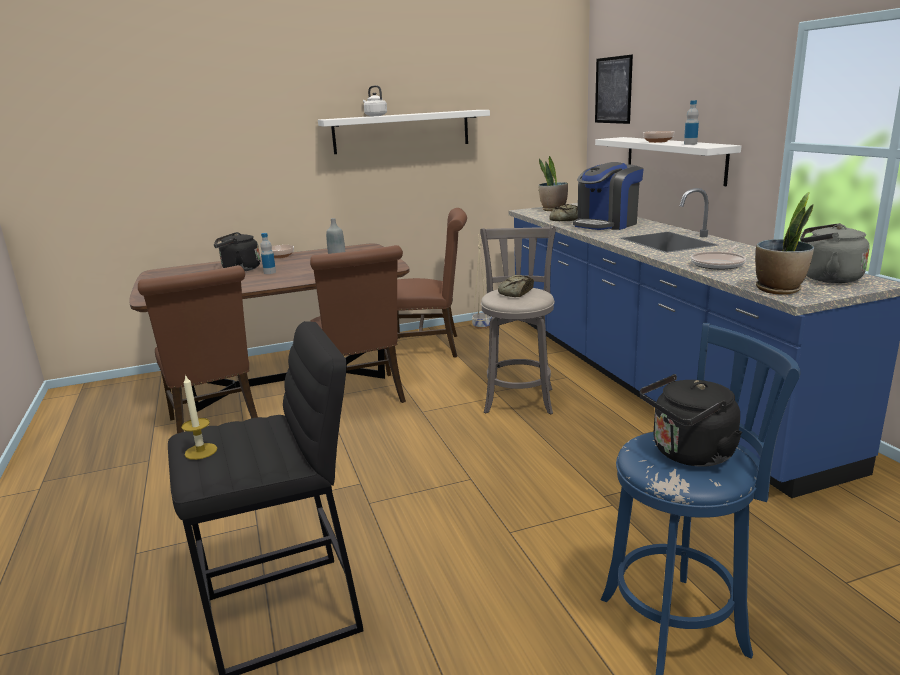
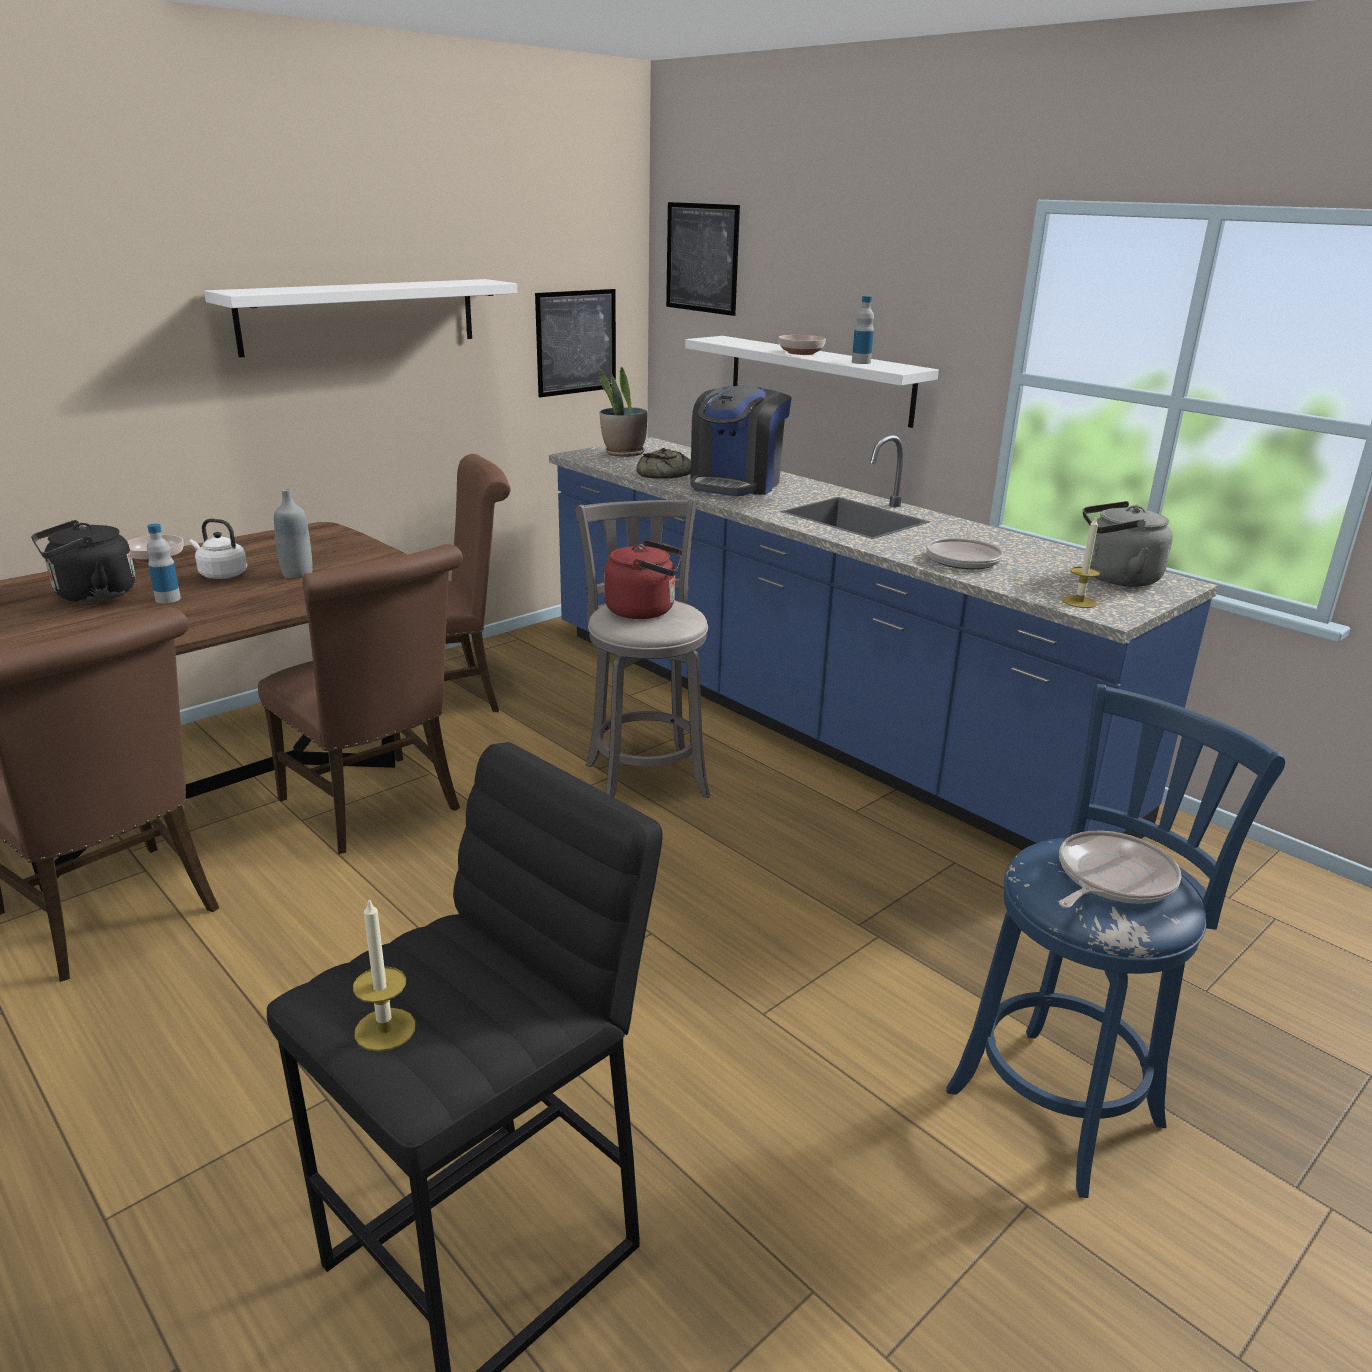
camera: 25 degrees left, 5 degrees up
(375, 116) = (318, 288): white kettle -> white kettle (221, 575)
(482, 326) = (509, 648): beige planter -> none
(515, 292) = (645, 611): bread -> red kettle
(536, 145) = (576, 342): none -> picture
(689, 454) = (1111, 879): black kettle -> frying pan
(779, 289) = (1079, 602): potted plant -> candle

